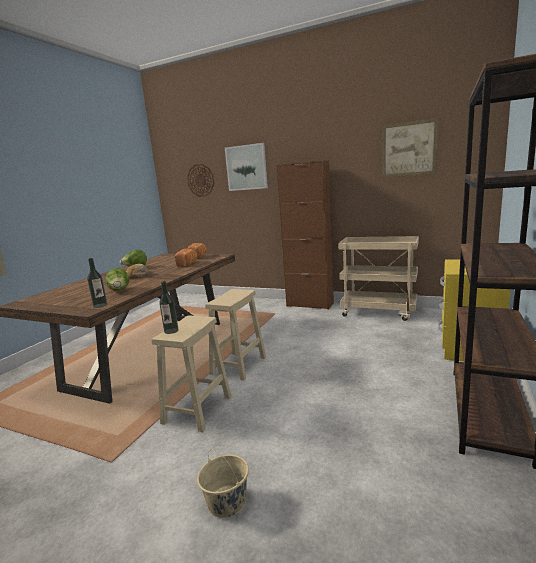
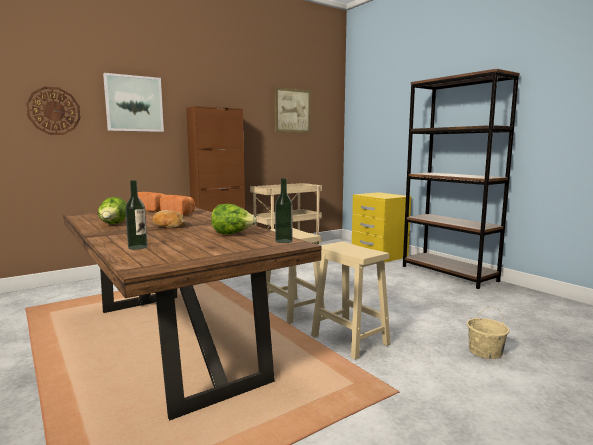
camera: 60 degrees left, 5 degrees down
(171, 331) = (354, 253): bottle -> bottle (137, 247)

